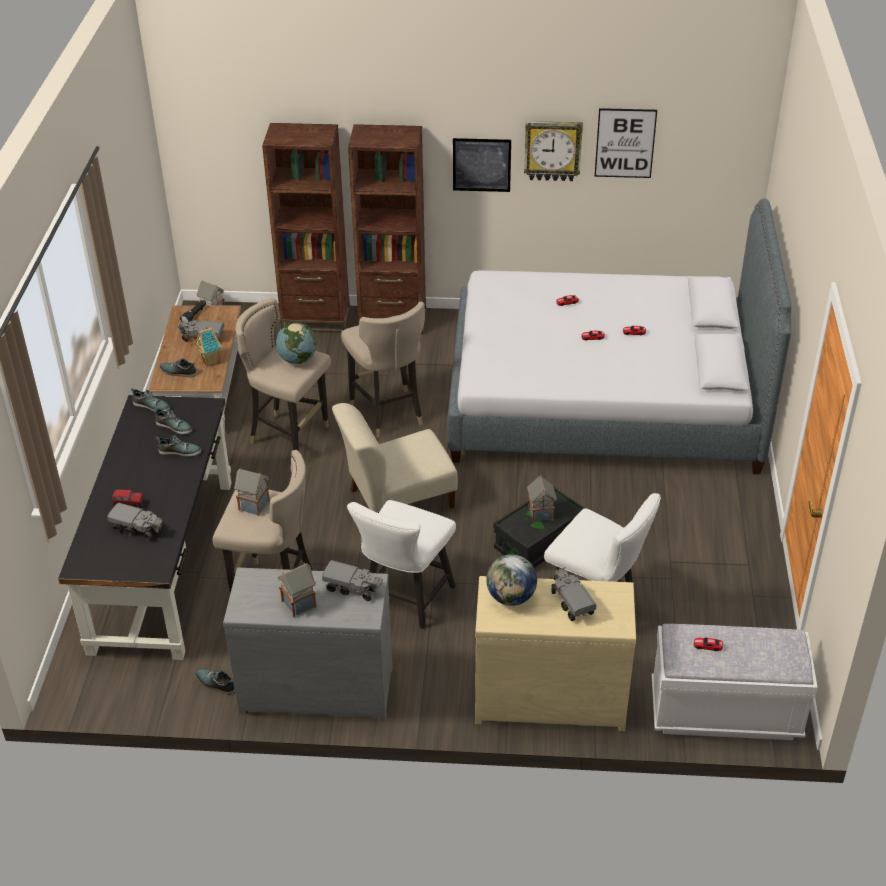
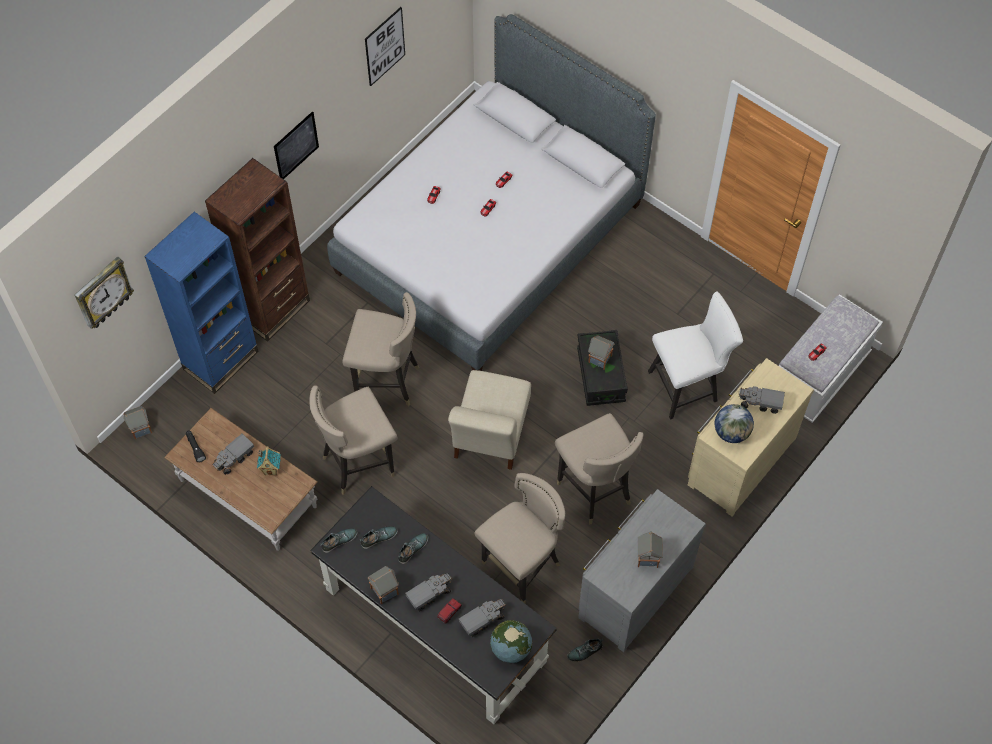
camera: 55 degrees left, 20 degrees up
(178, 372) = (266, 499): shoe -> none
(255, 505) = (511, 531): toy house -> toy house (385, 590)
(297, 359) = (359, 410): globe -> globe (510, 648)
(315, 319) = (221, 360): brown bookcase -> blue bookcase
(353, 588) = (656, 517): toy truck -> toy truck (429, 594)
(405, 601) = (594, 490): white chair -> beige stool
(552, 150) = (340, 93): wall clock -> wall clock (103, 293)

